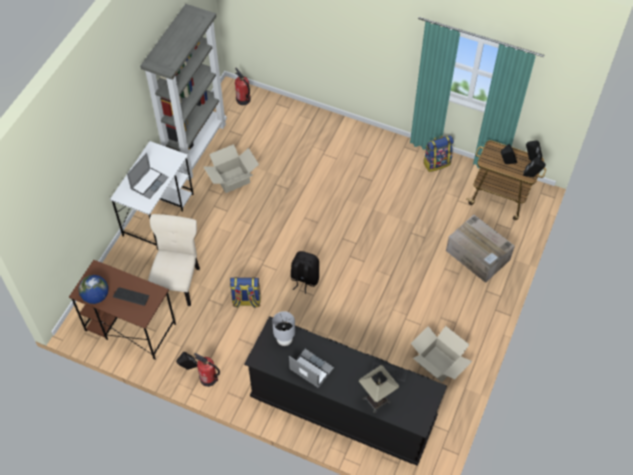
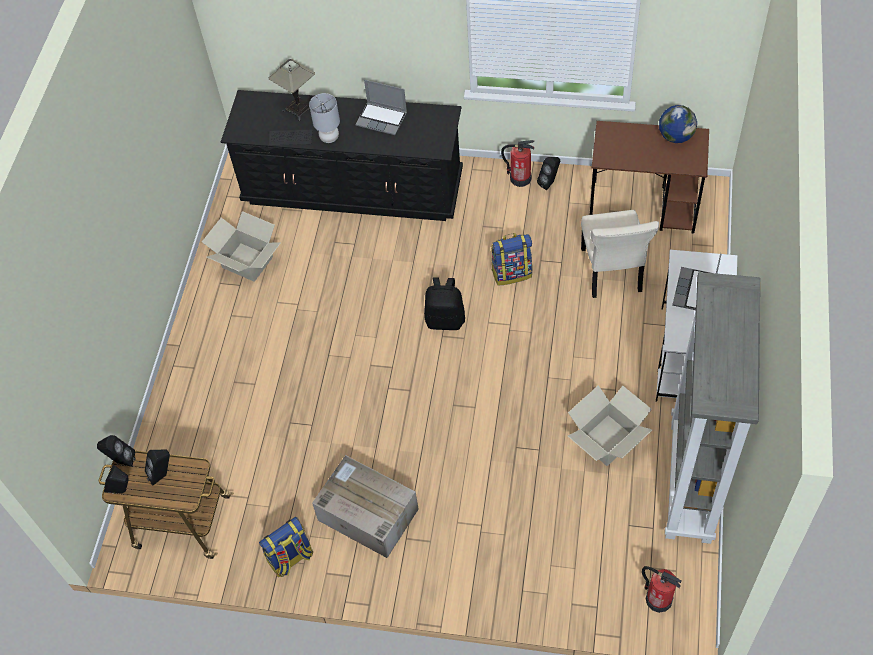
camera: 170 degrees right, 0 degrees up
(131, 296) = (632, 147): keyboard -> none
(285, 340) = (422, 139): grey table lamp -> grey table lamp (329, 138)
(478, 255) = (208, 415): cardboard box -> cardboard box (366, 514)

